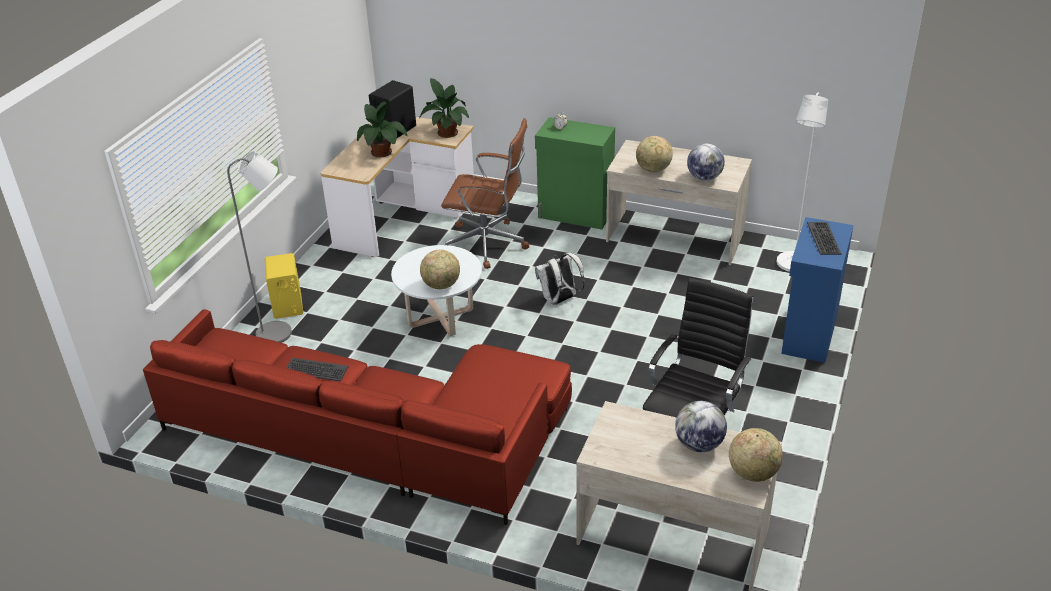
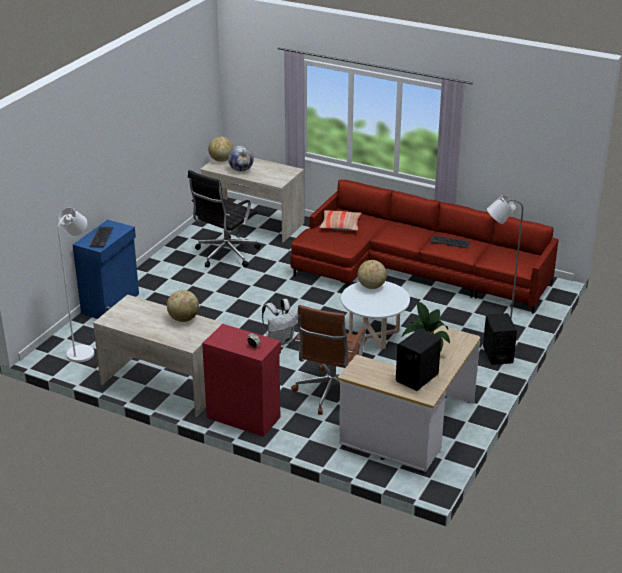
camera: 175 degrees left, 5 degrees down
(287, 305) = (497, 354): yellow speaker -> black speaker
(446, 132) = (364, 371): potted plant -> none
(488, 244) = (331, 393): brown office chair -> brown office chair turned 90 degrees counterclockwise
(494, 401) = (340, 225): none -> pillow
(575, 215) = (243, 416): green cabinet -> red cabinet
(704, 178) = (145, 308): globe -> none

